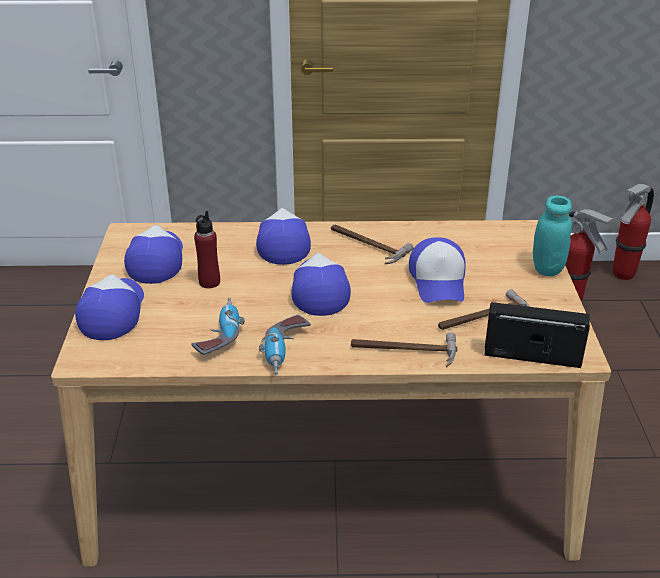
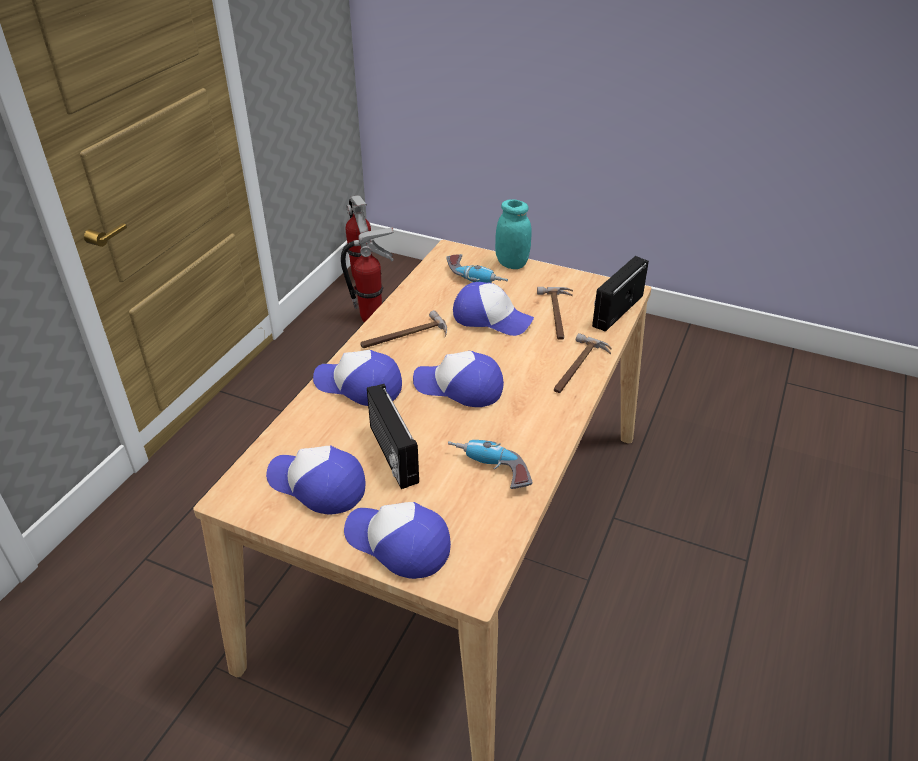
camera: 65 degrees left, 5 degrees up
(209, 282) = (391, 454): red bottle -> radio
(286, 353) = (543, 434): power drill -> power drill (476, 277)

